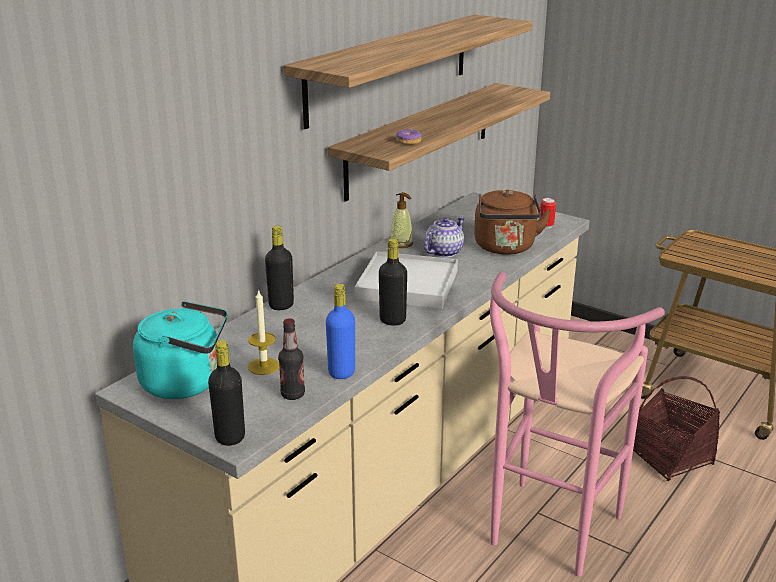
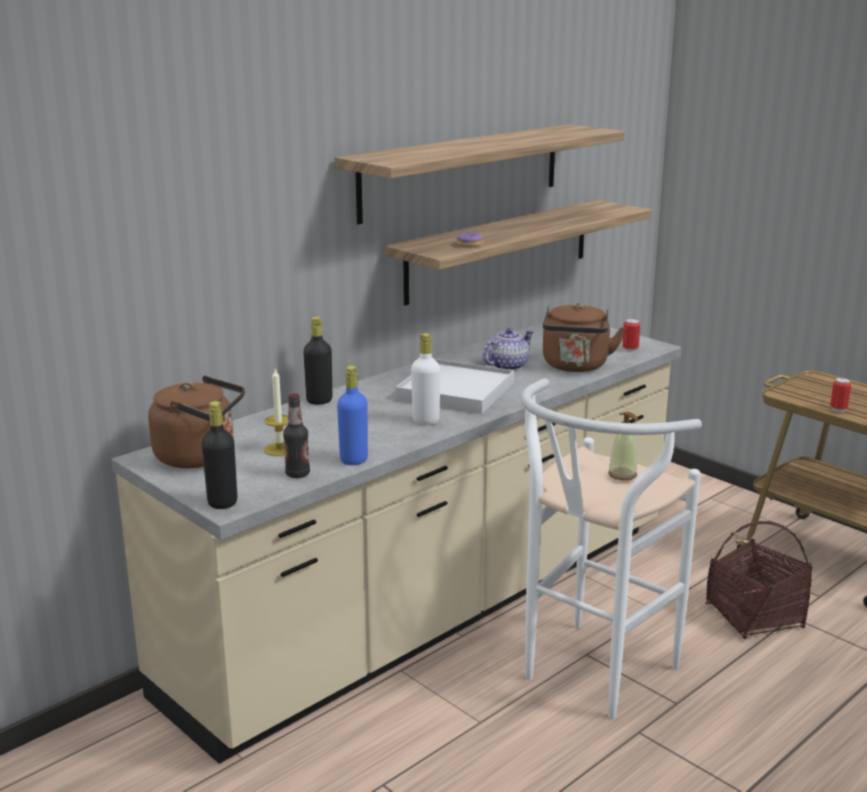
camera: 10 degrees right, 5 degrees down
(187, 383) = (200, 457): turquoise kettle -> brown kettle
(392, 320) = (425, 421): black bottle -> white bottle
(401, 244) = (466, 356): soap dispenser -> soap dispenser (622, 475)
(547, 536) = (590, 678): pink stool -> white stool
(730, 268) = (838, 409): none -> can

